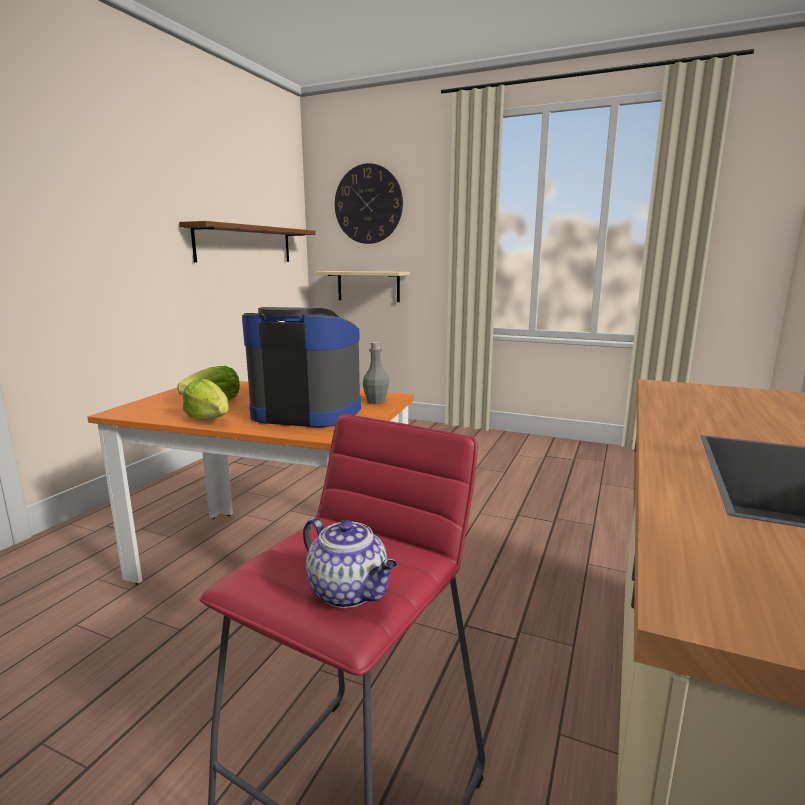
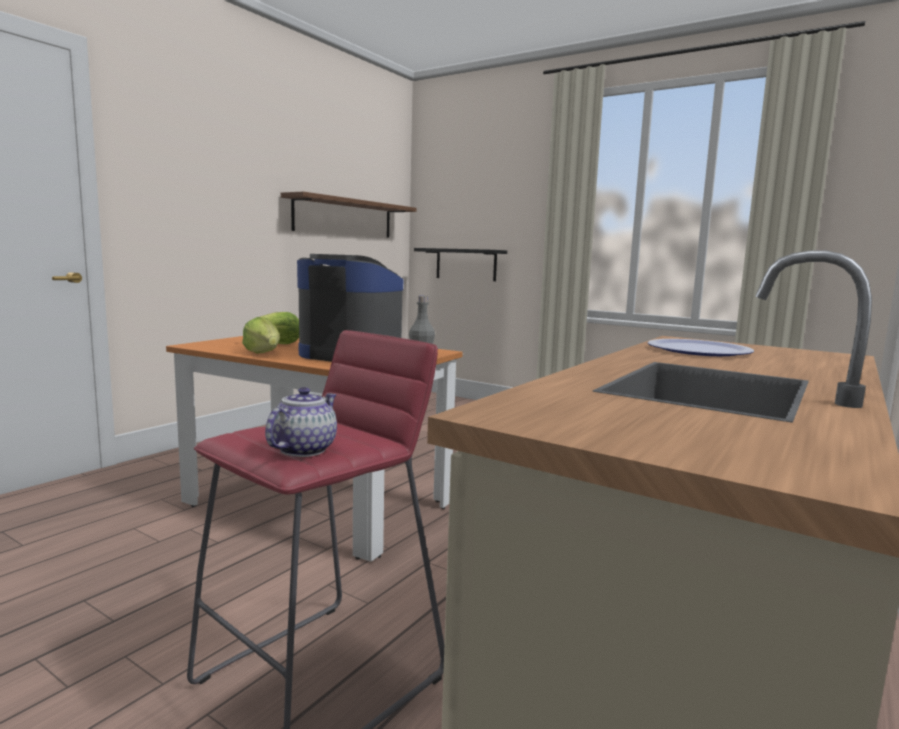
camera: 10 degrees right, 5 degrees down
(350, 592) = (304, 449): teapot -> teapot turned 120 degrees counterclockwise
(368, 204) = (470, 183): wall clock -> none
(368, 286) = (466, 264): beige shelf -> black shelf
(707, 405) = (698, 350): none -> plate

